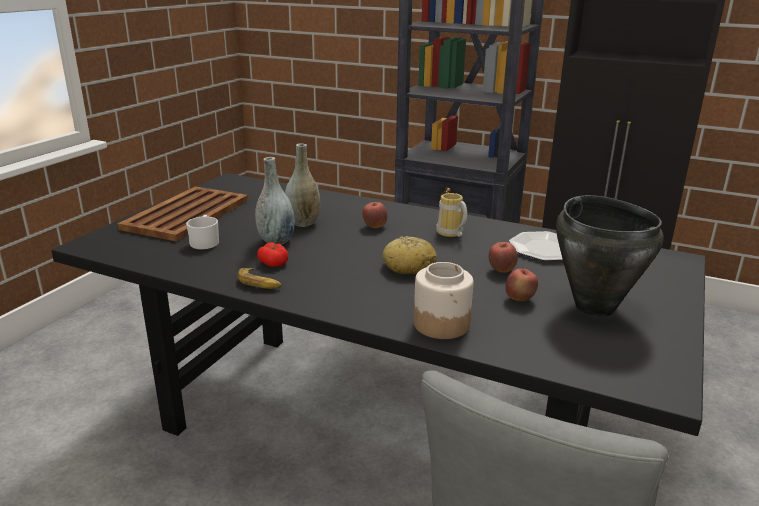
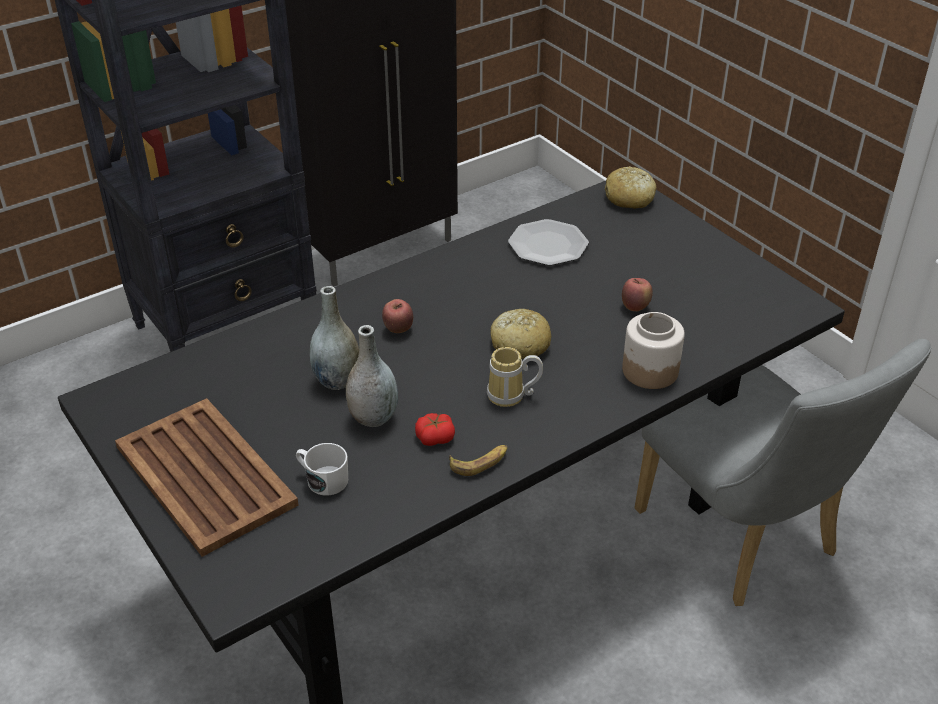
camera: 60 degrees left, 15 degrees up
(450, 234) = (464, 285): mug -> mug (511, 397)
(501, 270) = (573, 291): apple -> none
(594, 307) = (675, 275): black cooking pot -> none
(667, 263) = (629, 198): none -> bread

